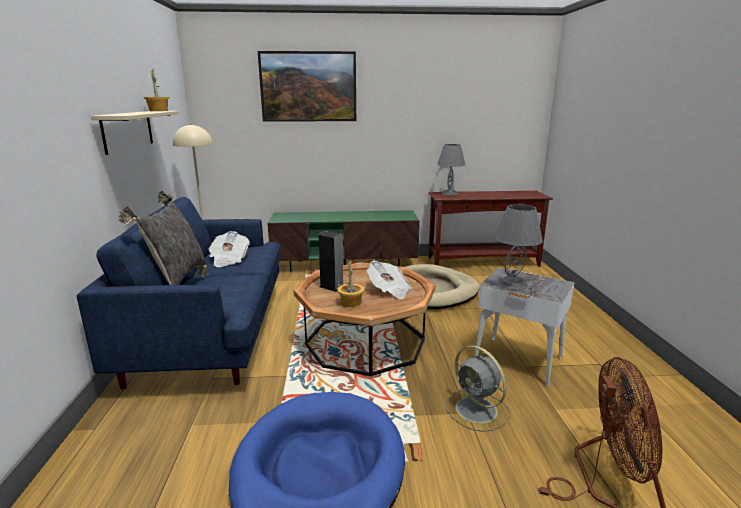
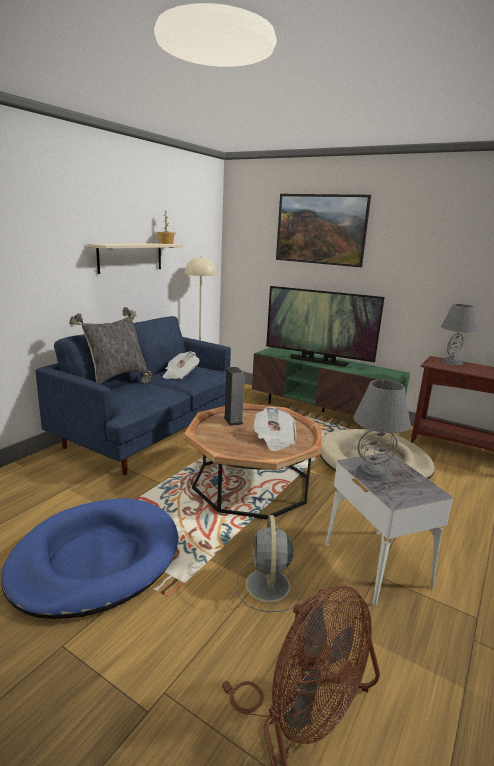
camera: 35 degrees right, 0 degrees up
(333, 216) = (318, 361): none -> television
(351, 302) = (227, 438): potted plant -> none

